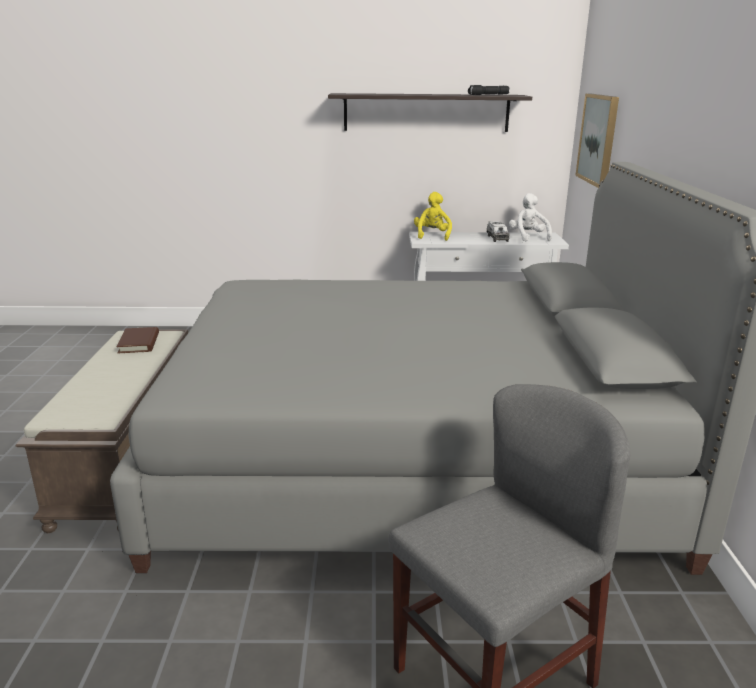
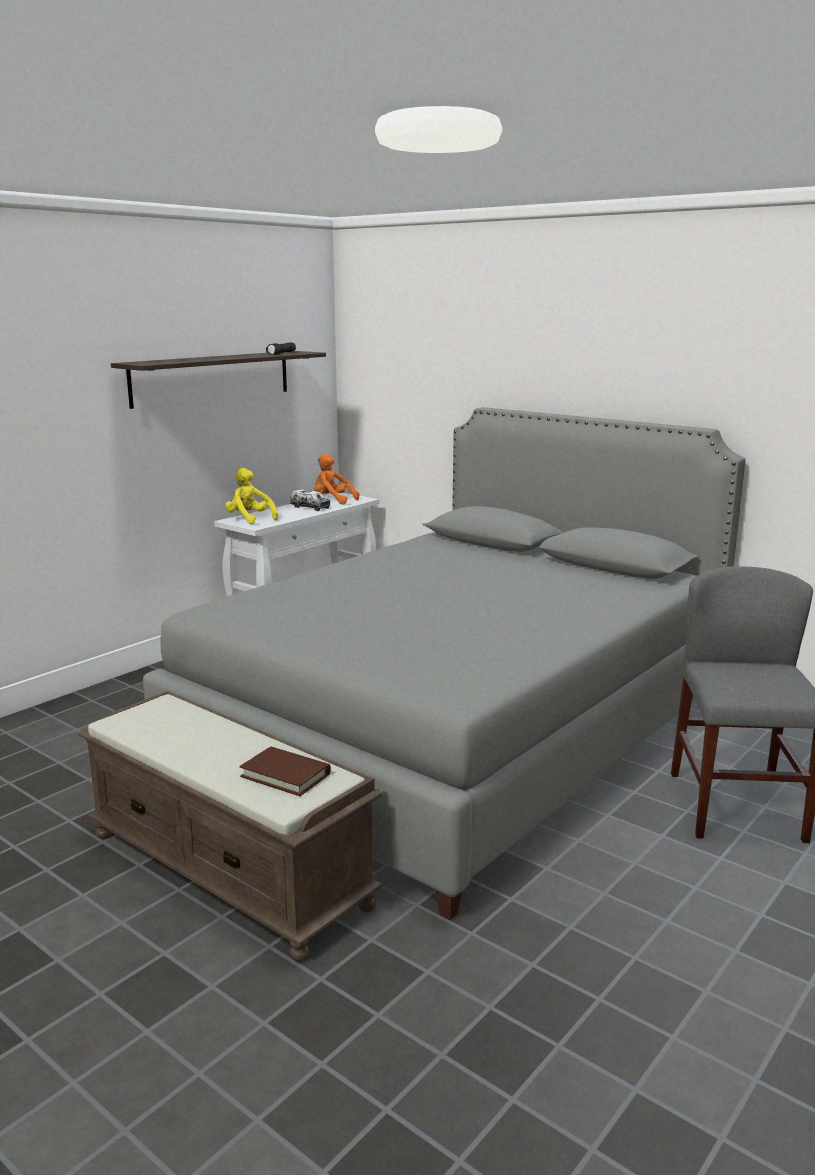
camera: 50 degrees left, 5 degrees down
(139, 343) = (158, 721): brown book -> brown book (285, 775)
(528, 237) = (332, 501): white plush toy -> orange plush toy
(598, 139) = (403, 390): picture -> none

